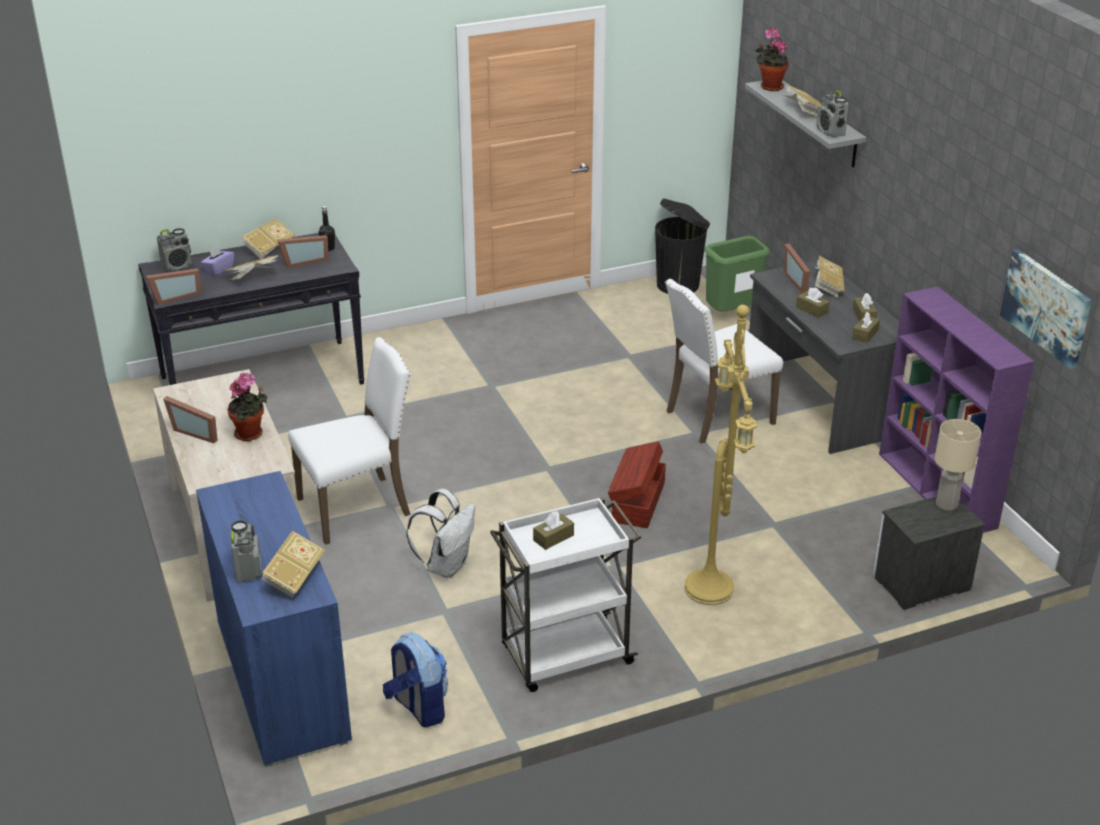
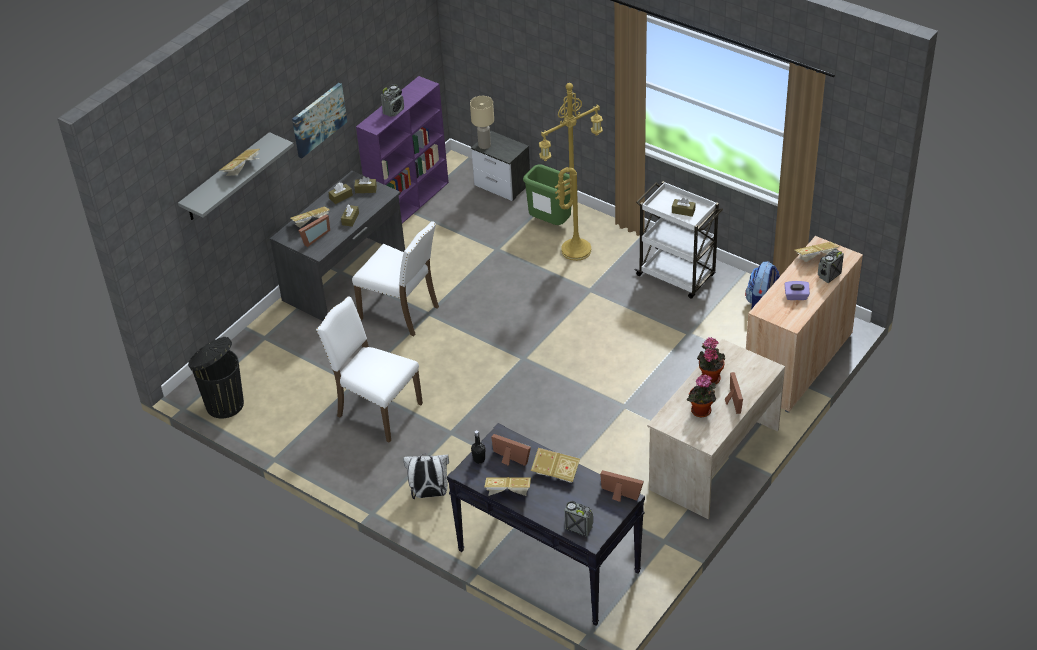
camera: 120 degrees left, 10 degrees up
(219, 269) = (562, 499): purple tissue box -> purple tissue box (796, 296)
(282, 680) = (797, 362): blue cabinet -> beige cabinet
(357, 507) = (639, 419): white chair -> white chair (376, 410)
(446, 565) = (653, 352): white backpack -> white backpack (429, 494)
(637, 502) = (524, 307): brown storage box -> none
(731, 314) = (254, 358): green trash can -> green trash can (549, 224)
(769, 87) = (202, 200): potted plant -> potted plant (701, 412)
(830, 132) = (273, 147): radio -> radio (394, 111)
(1046, 307) = (408, 49): picture -> picture (318, 119)

